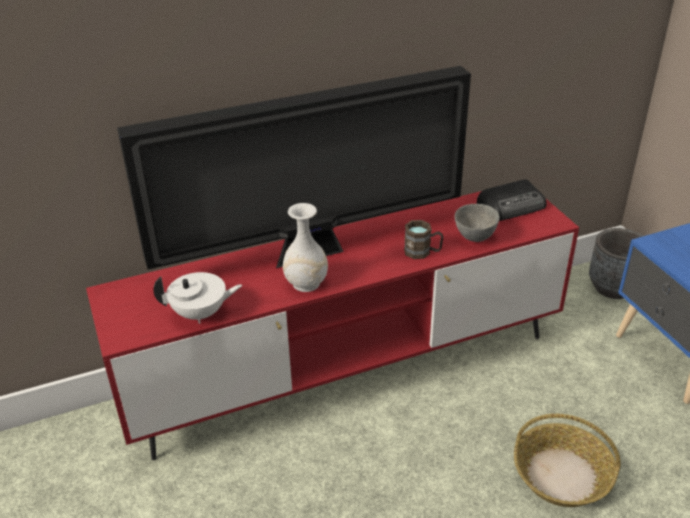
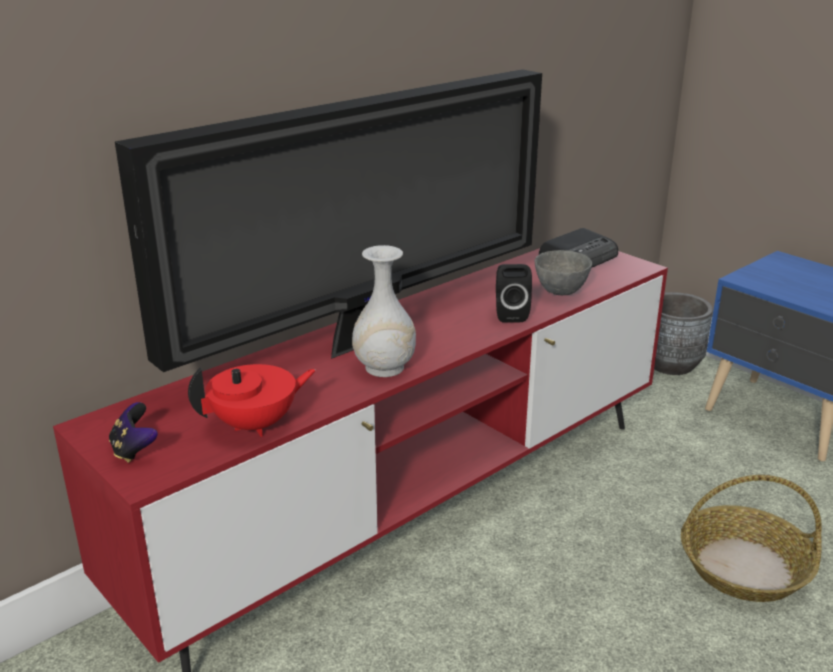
camera: 20 degrees left, 10 degrees down
(122, 317) = (134, 450): none -> game controller
(200, 314) = (256, 425): white teapot -> red teapot
(422, 252) = (510, 314): brown mug -> black speaker

